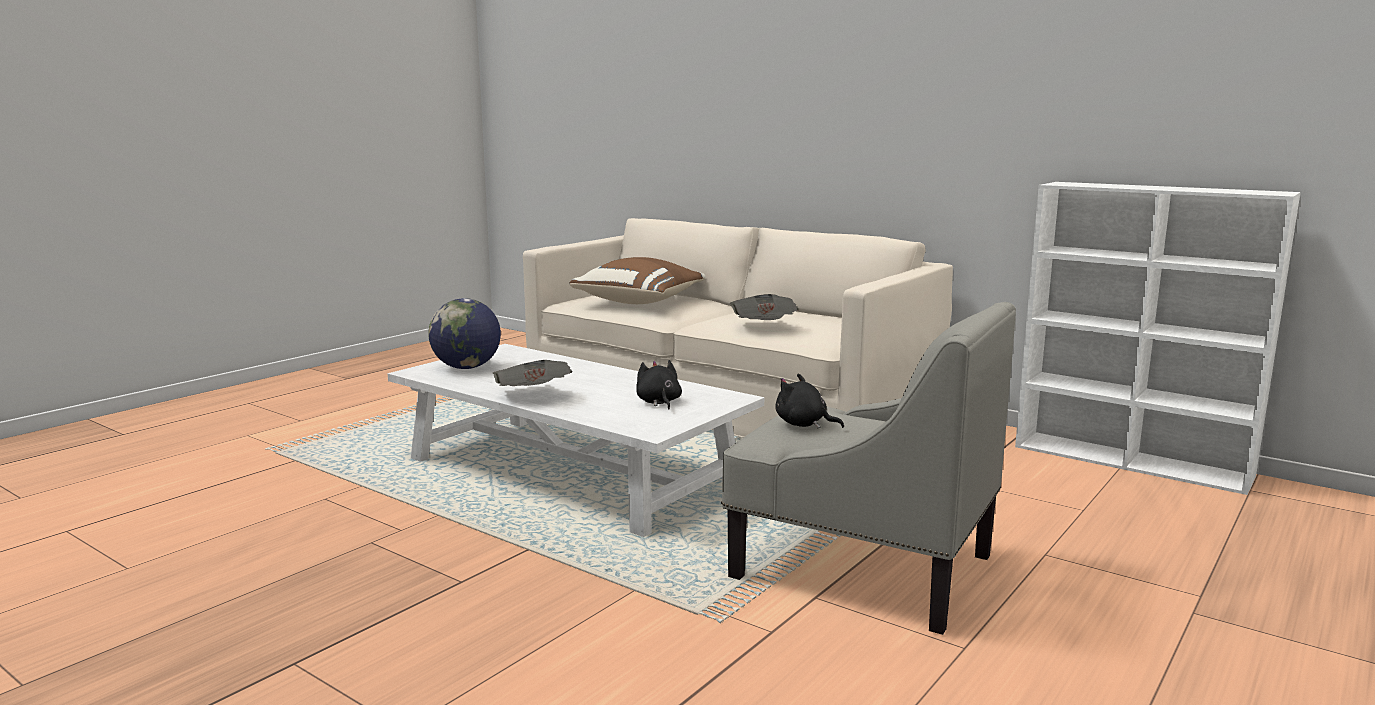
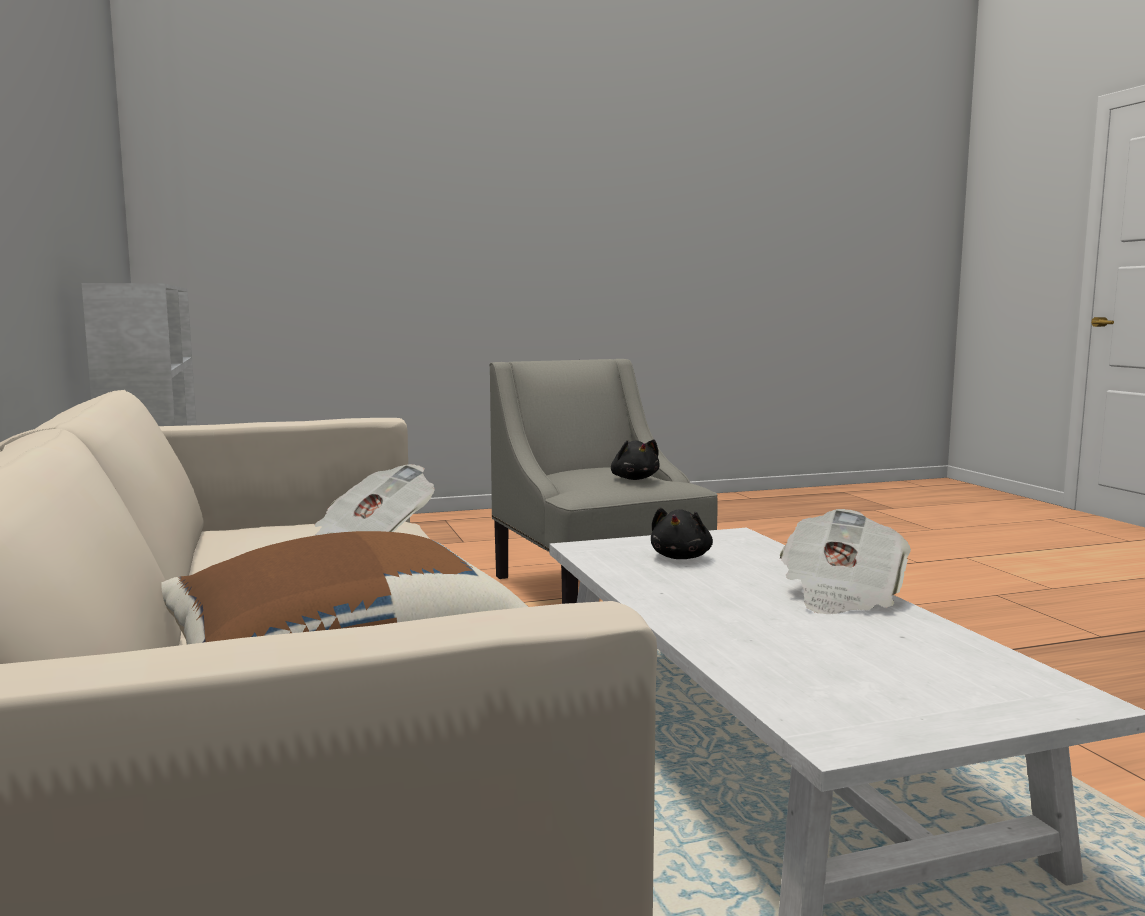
camera: 145 degrees left, 5 degrees down
(467, 367) = (949, 684): globe -> none

